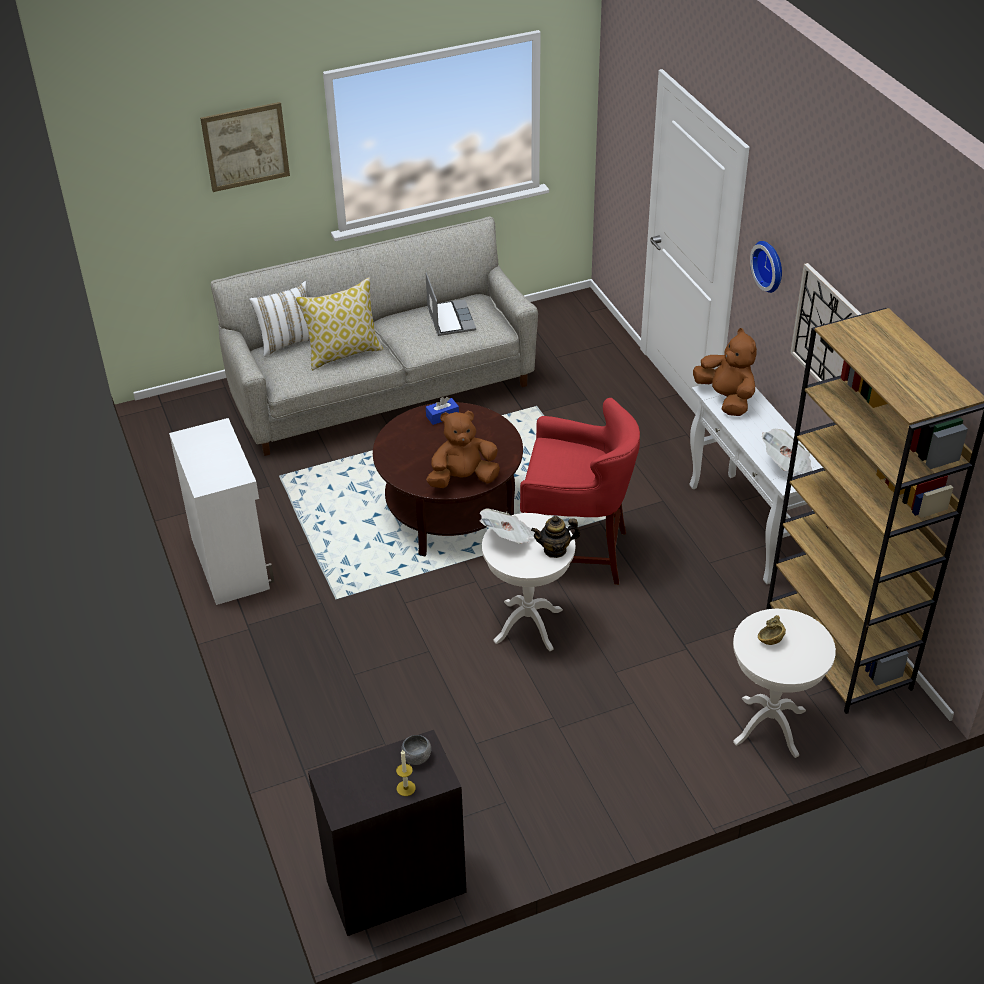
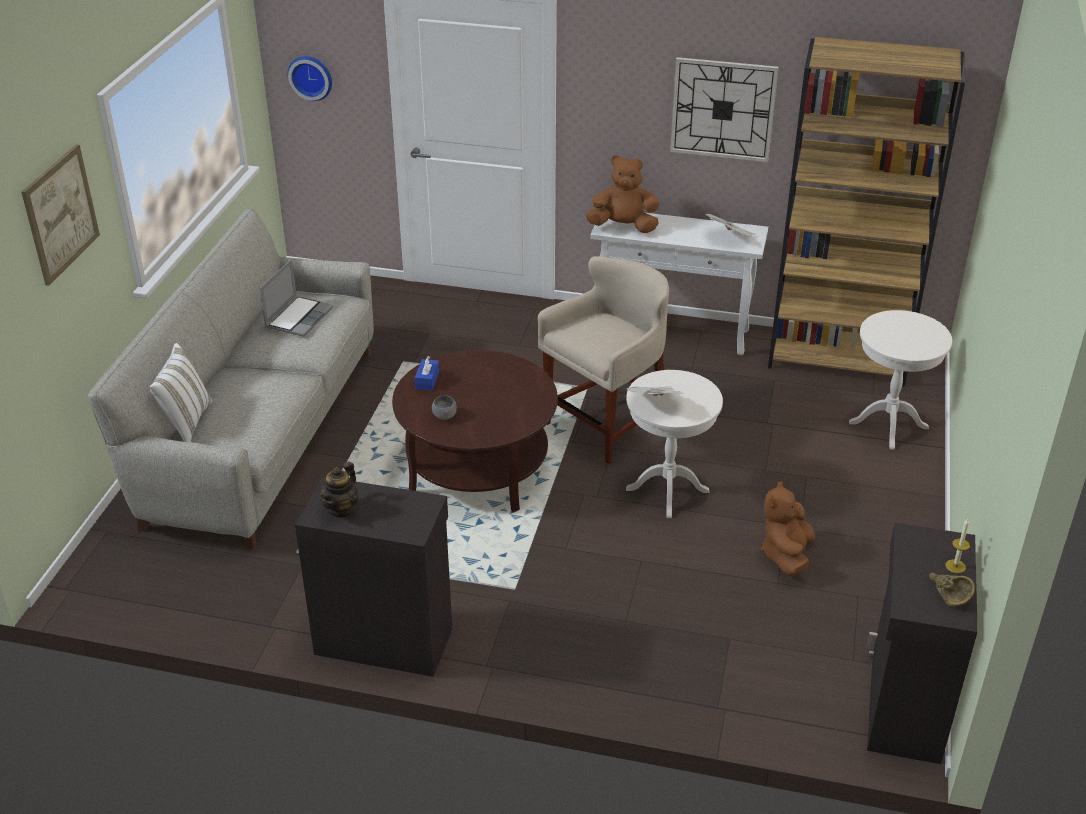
camera: 55 degrees left, 5 degrees down
(231, 562) = (384, 639): white cabinet -> black cabinet
(343, 353) = (259, 395): pillow -> none
(416, 757) = (922, 545): grey bowl -> grey bowl (444, 416)
(450, 319) = (299, 317): laptop -> laptop turned 90 degrees clockwise
(463, 479) = (527, 405): brown plush toy -> brown plush toy (786, 555)
(555, 550) = (696, 387): teapot -> teapot (341, 509)
(575, 551) = (607, 425): red stool -> beige stool
(770, 265) = (617, 87): wall clock -> wall clock (311, 76)
(770, 635) = (890, 334): brown bowl -> brown bowl (947, 595)

